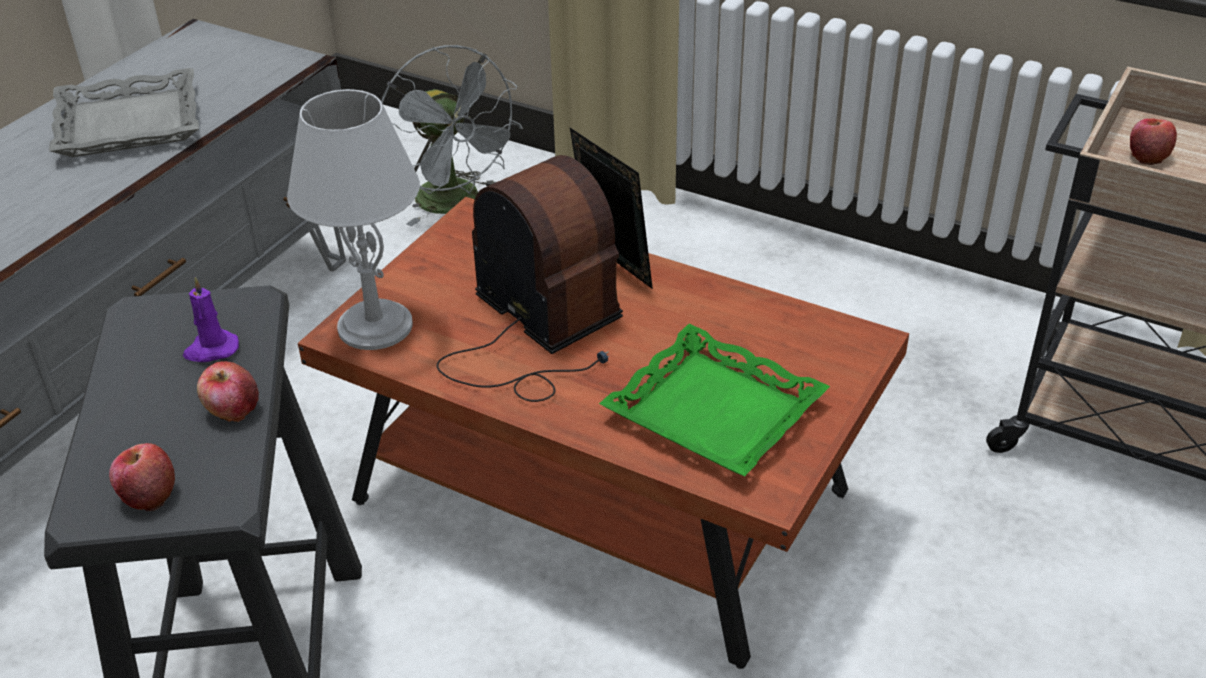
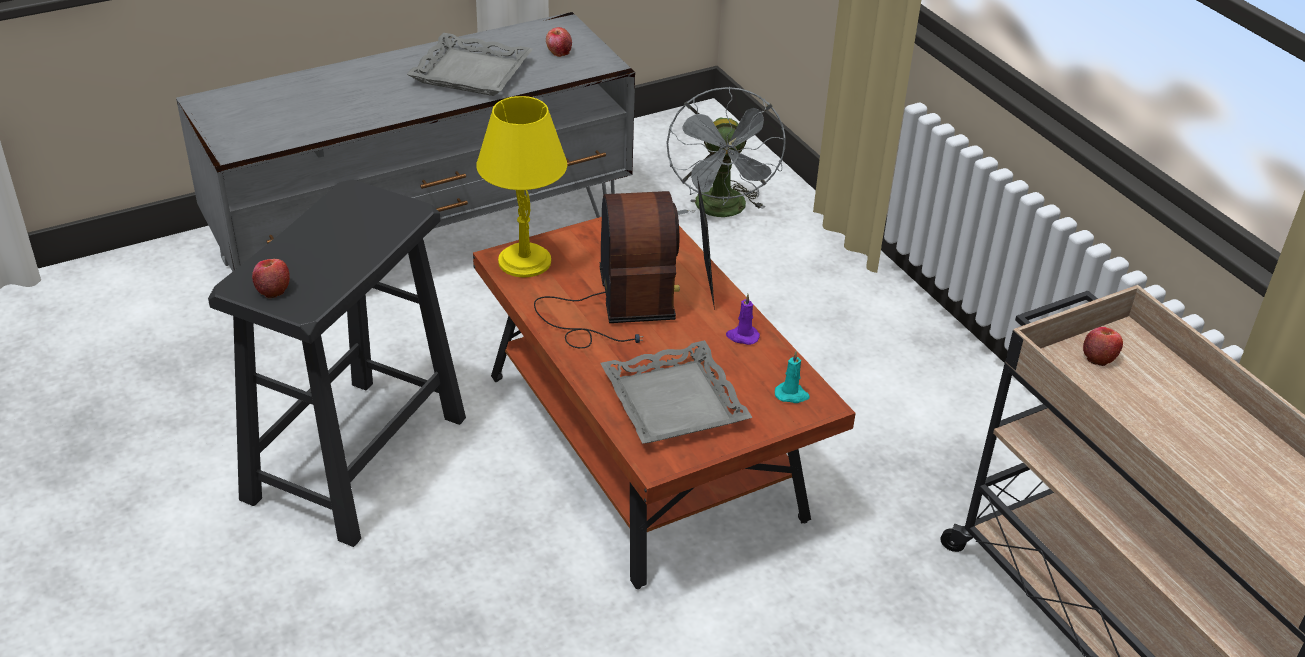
camera: 30 degrees right, 0 degrees up
(211, 350) = (368, 227): purple candle -> purple candle (742, 336)
(232, 409) = (350, 264): apple -> apple (559, 52)
(376, 326) = (525, 261): grey table lamp -> yellow table lamp
(715, 411) = (675, 402): green tray -> grey tray
(828, 344) = (792, 395): none -> turquoise candle

